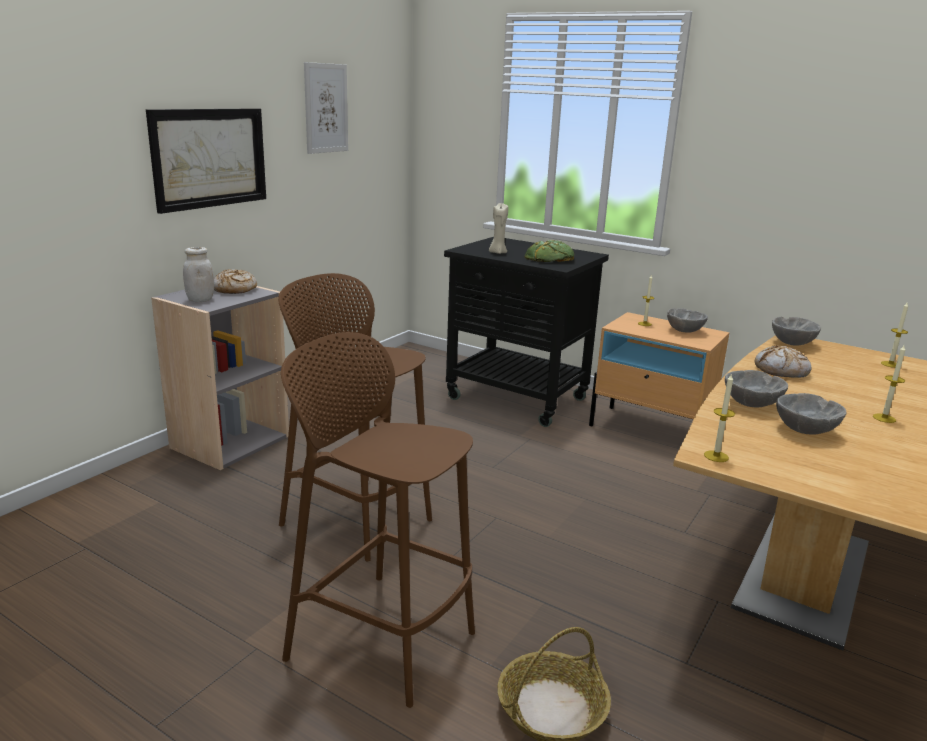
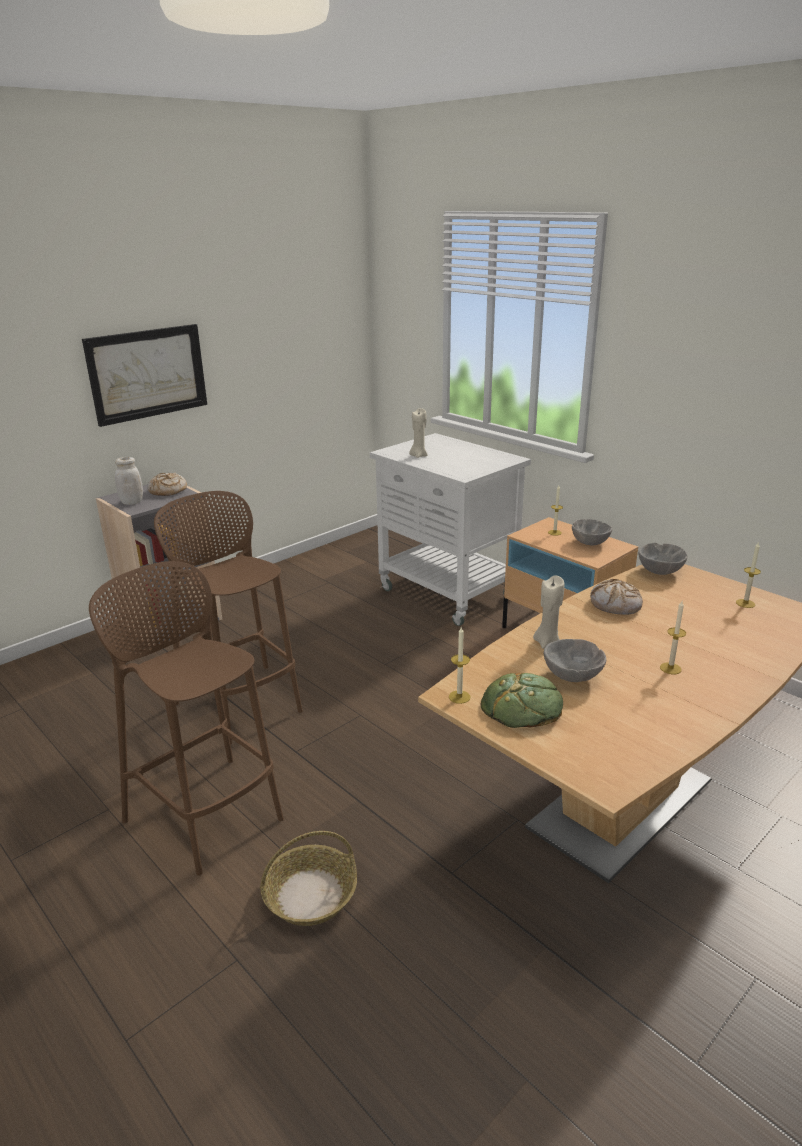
camera: 15 degrees right, 5 degrees up
(326, 108) = (270, 314): picture -> none
(518, 400) = (448, 594): black cart -> white cart
(549, 258) = (463, 464): bread -> bread (522, 707)
(751, 404) = (547, 642): grey bowl -> beige candle

